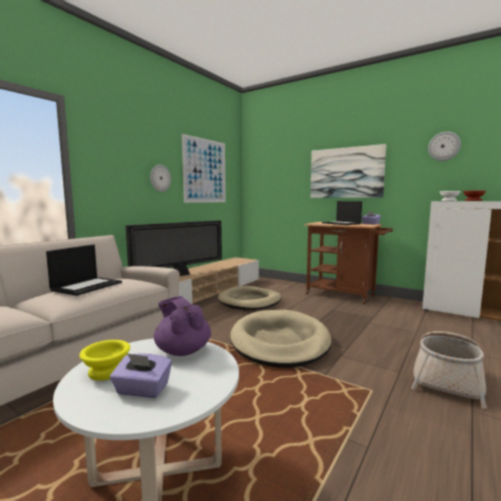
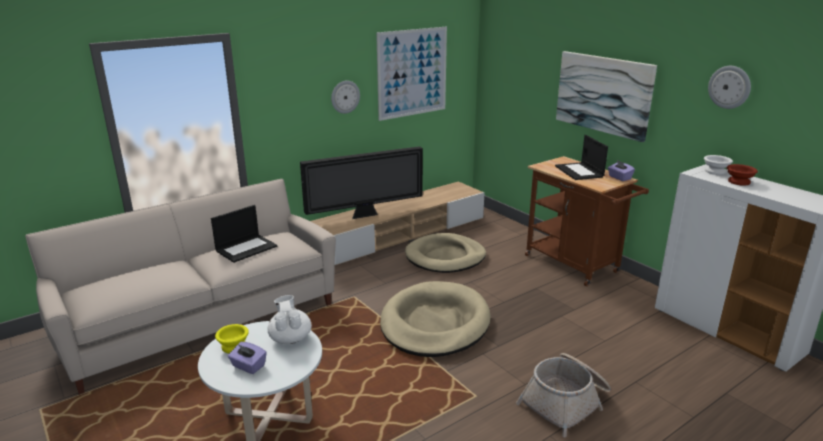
camera: 20 degrees right, 15 degrees up
(182, 350) = (290, 338): purple teapot -> white teapot

